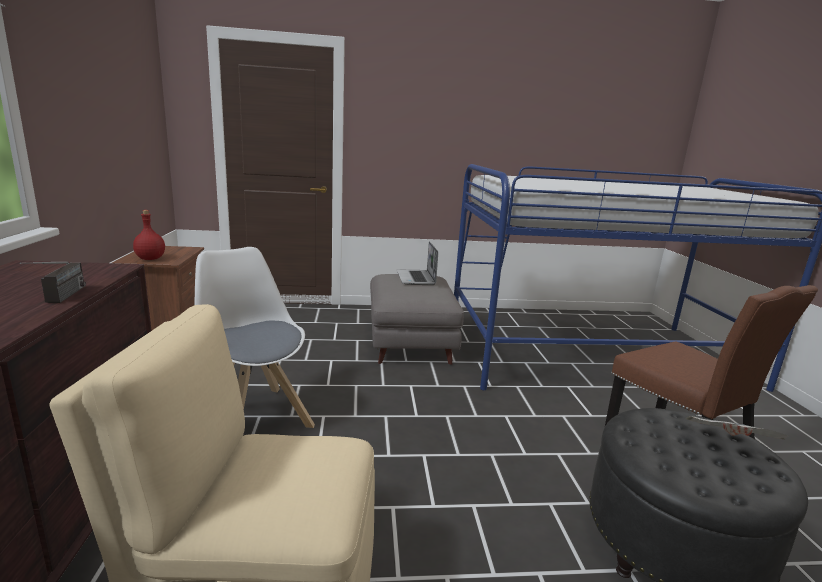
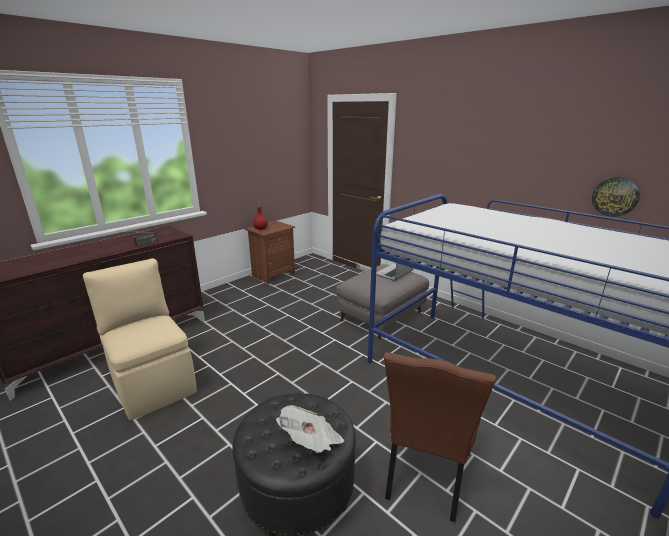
camera: 50 degrees right, 5 degrees up
(254, 417) = (250, 320): chair -> none
(595, 160) = (615, 196): none -> wall clock

